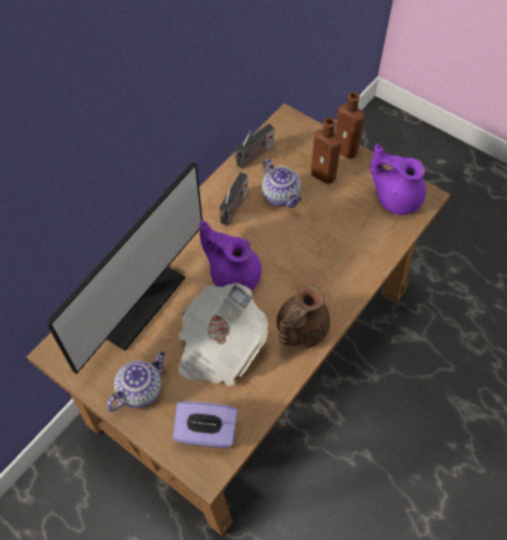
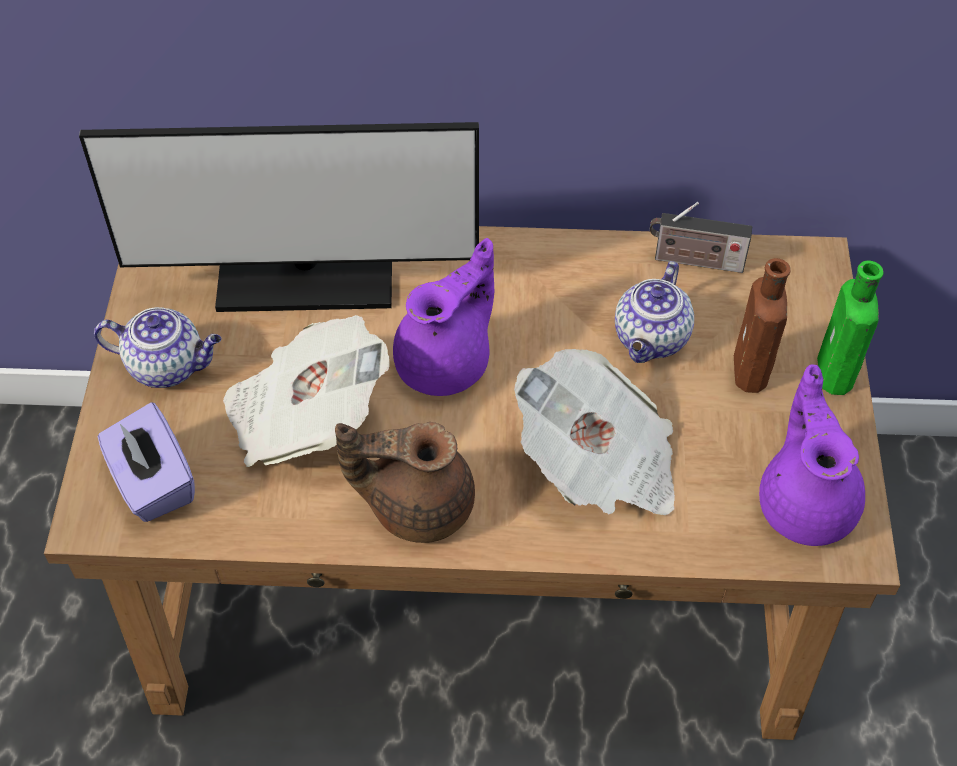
camera: 55 degrees right, 5 degrees down
(233, 274) = (447, 362): purple teapot -> purple teapot turned 45 degrees clockwise
(234, 209) = (567, 294): radio -> none
(328, 252) = (598, 463): none -> newspaper
(346, 150) = (835, 376): brown bottle -> green bottle

